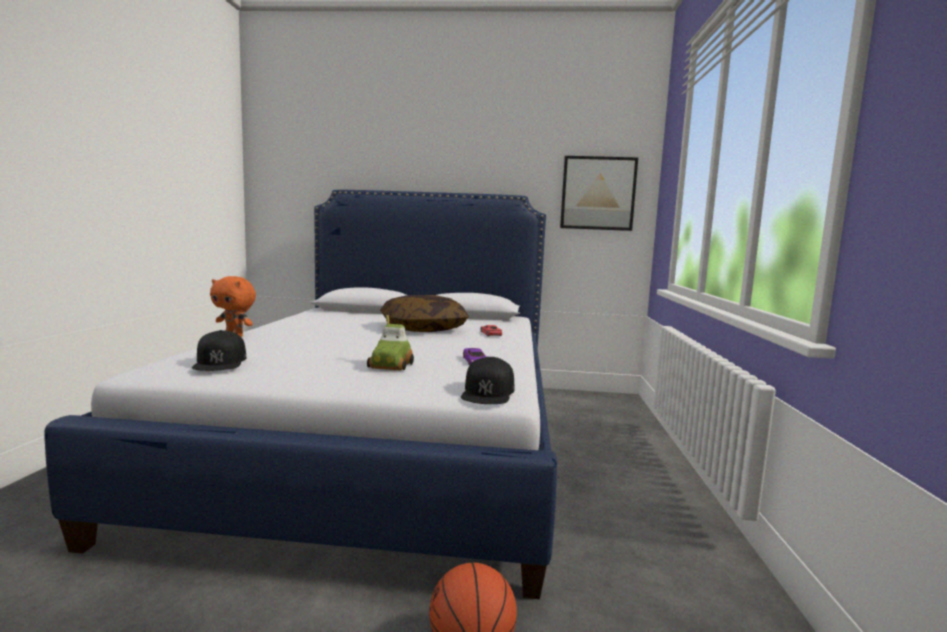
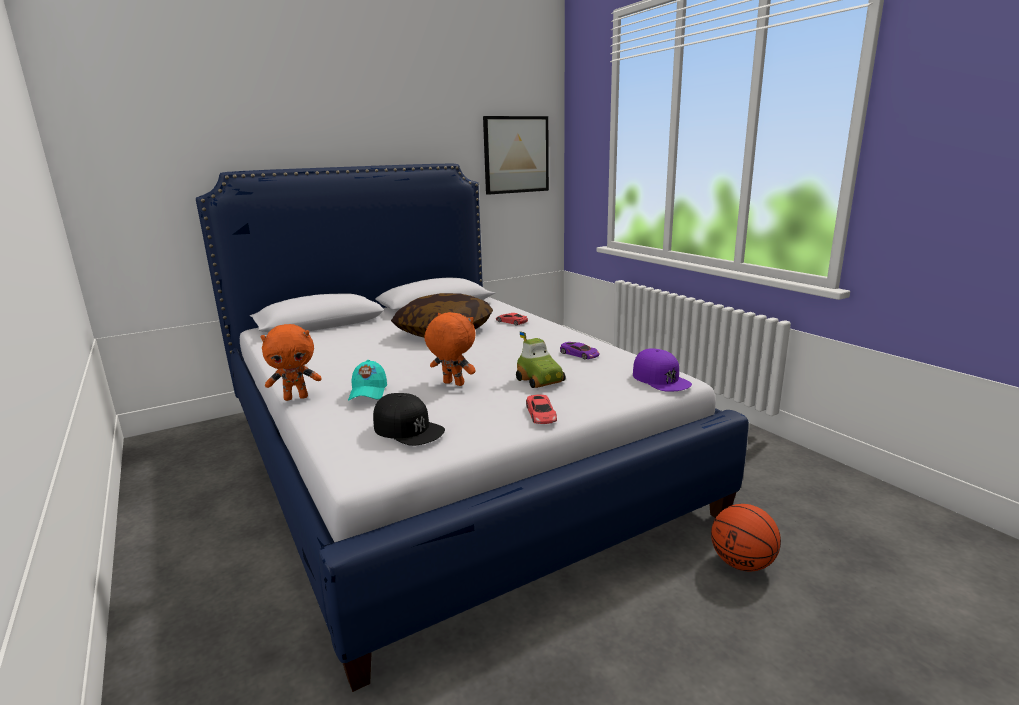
camera: 35 degrees left, 10 degrees up
(268, 341) = (368, 392): none -> turquoise cap
(322, 382) = (541, 414): none -> red toy car
(329, 352) = (452, 384): none -> orange plush toy
(488, 392) = (660, 379): black cap -> purple cap

